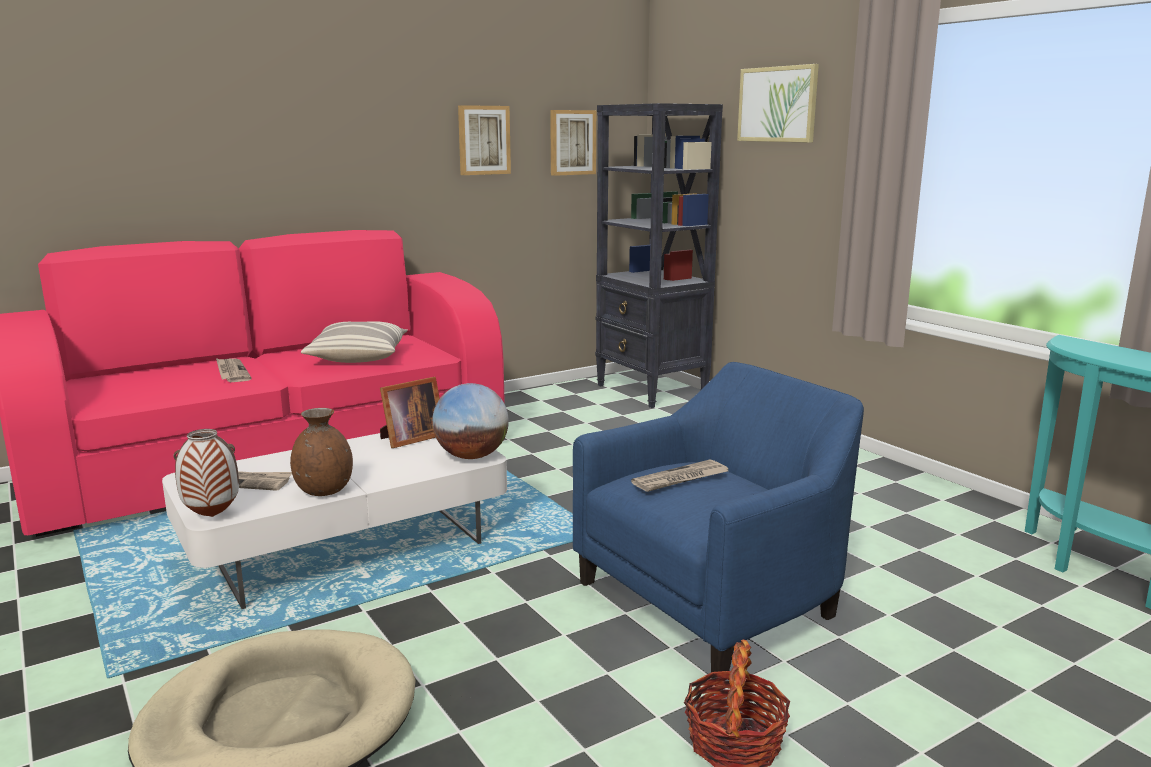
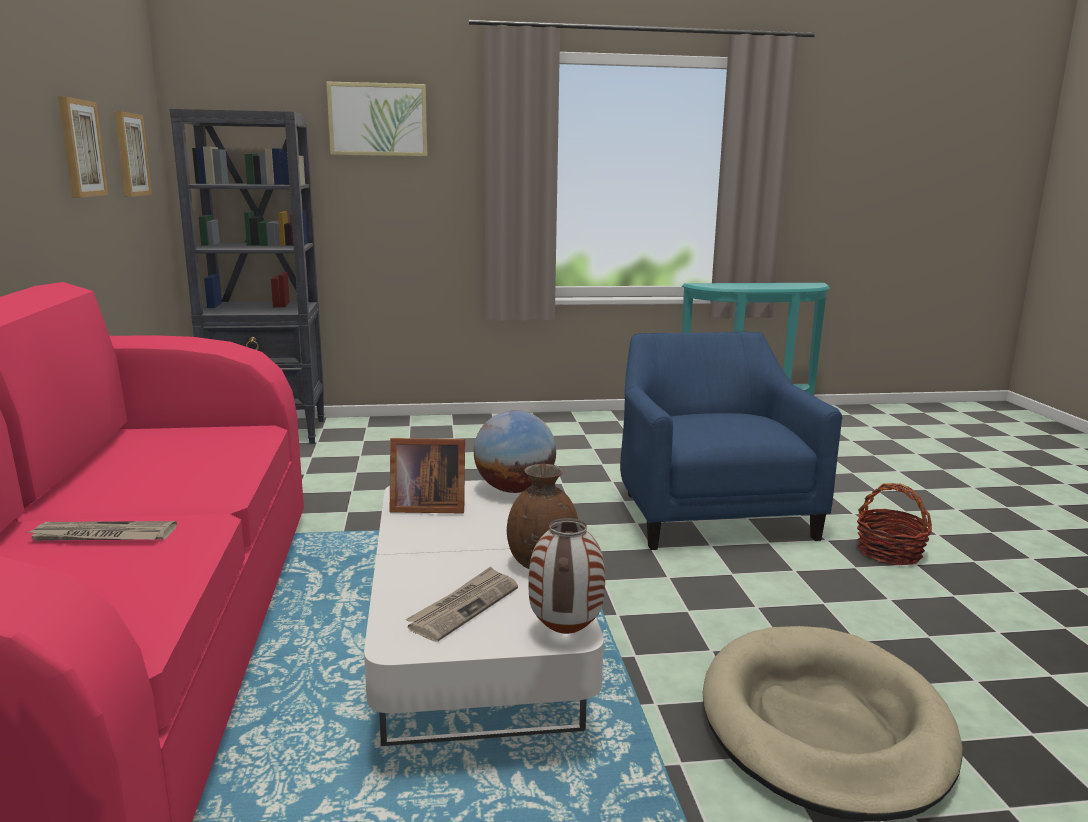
camera: 65 degrees left, 0 degrees up
(358, 357) = (181, 461): pillow -> none
(410, 439) = (425, 506): picture frame -> picture frame turned 105 degrees clockwise
(680, 479) = (708, 424): newspaper -> none

